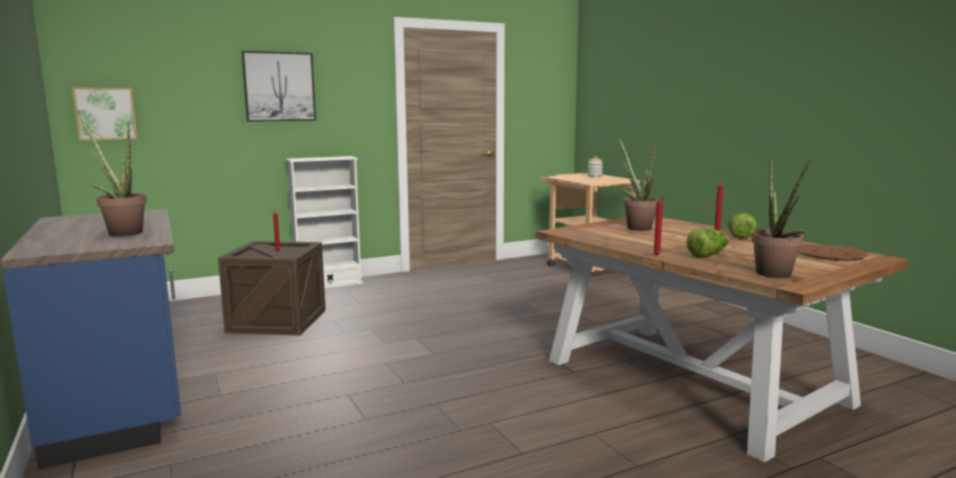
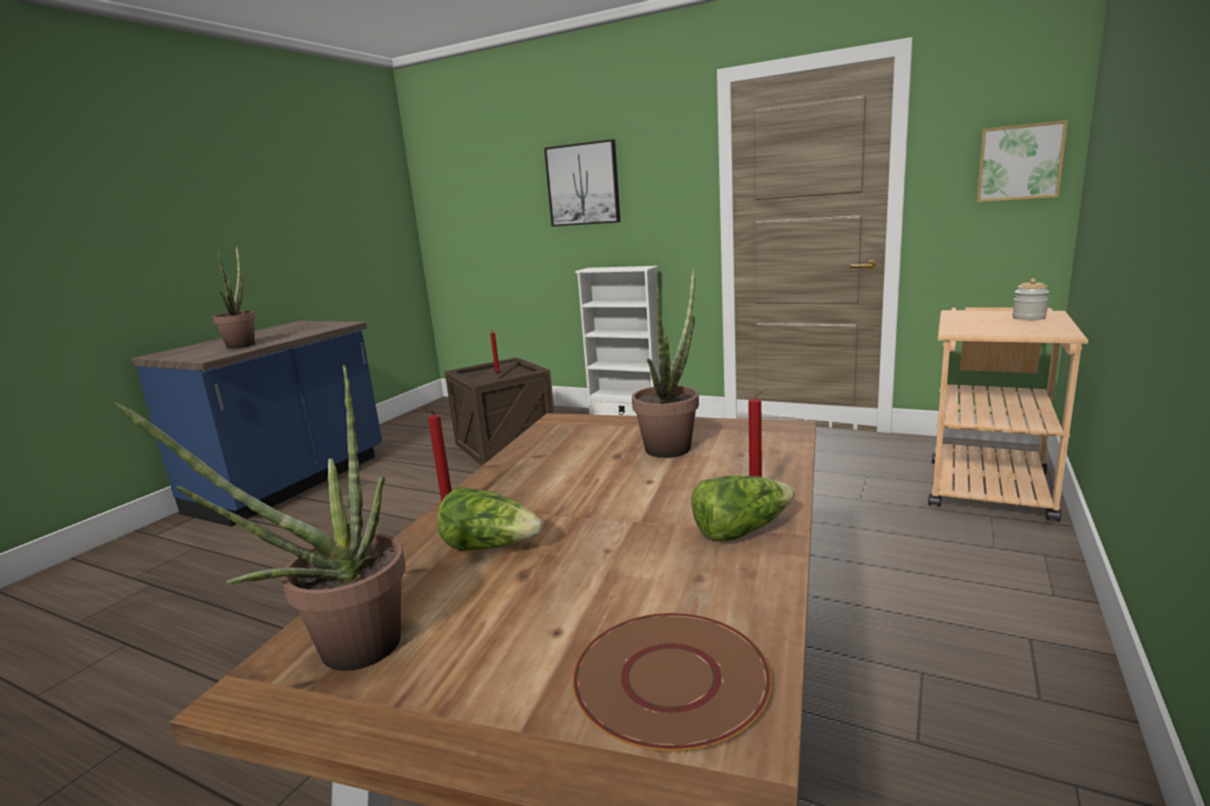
camera: 55 degrees right, 5 degrees up
(105, 113) = (449, 223): picture -> picture (1019, 162)

